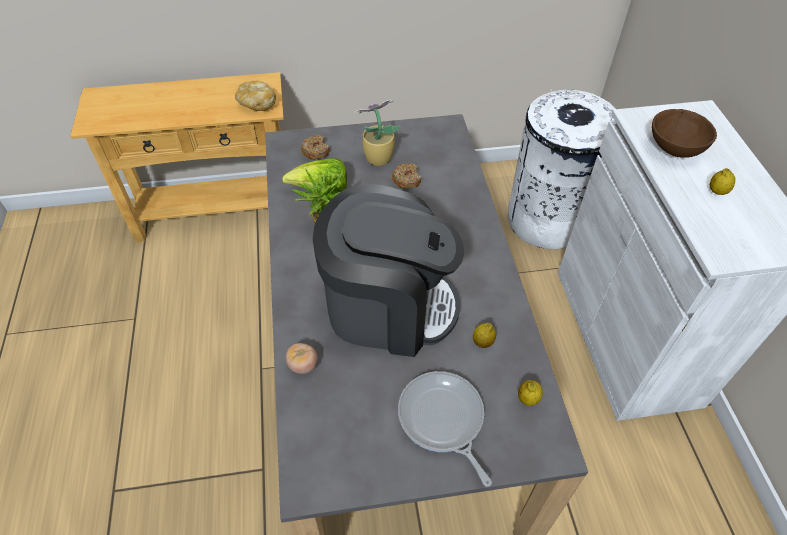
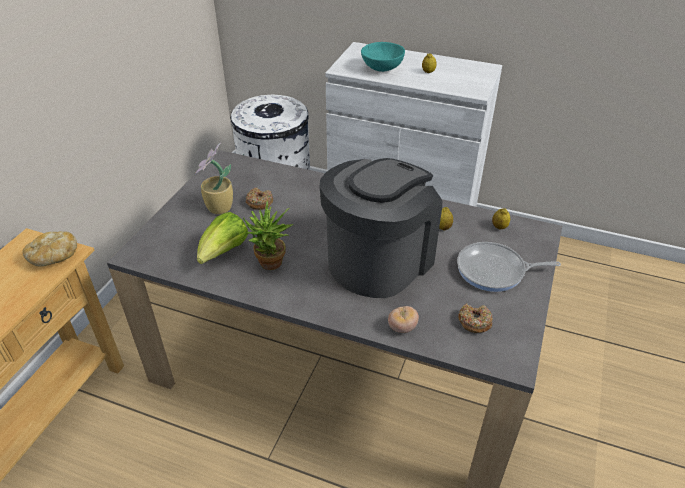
camera: 60 degrees left, 10 degrees down
(315, 151) = (171, 239): donut -> donut (474, 322)
(673, 149) = (382, 69): brown bowl -> turquoise bowl

